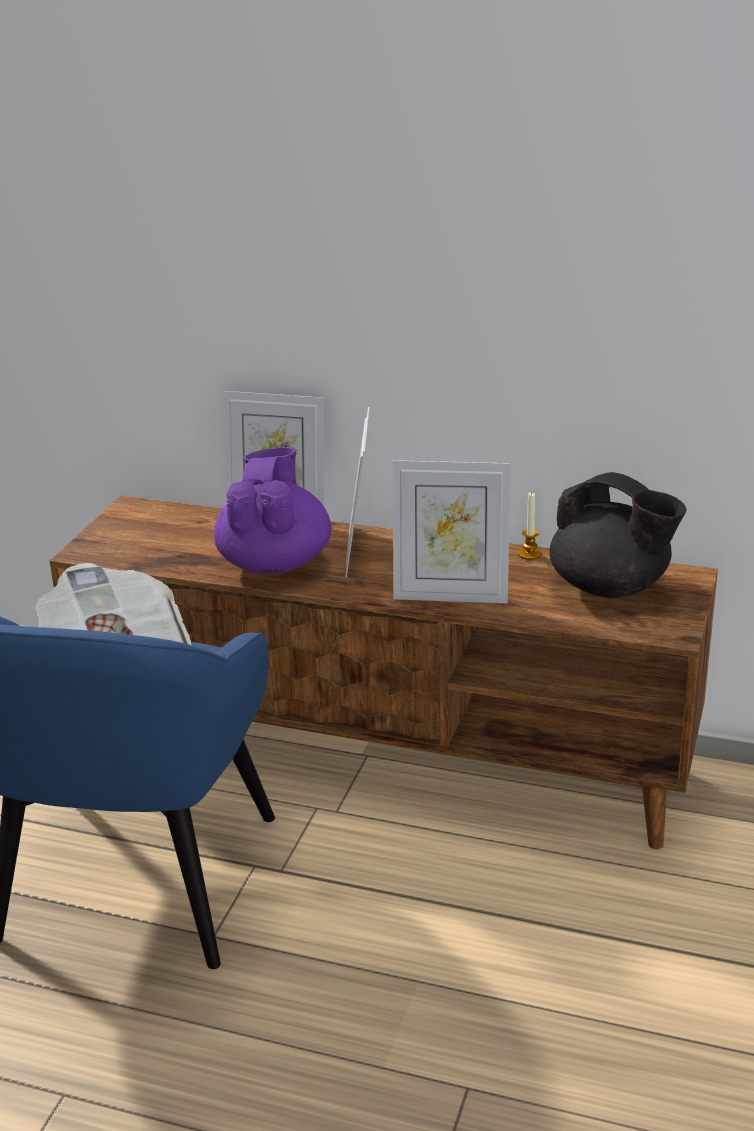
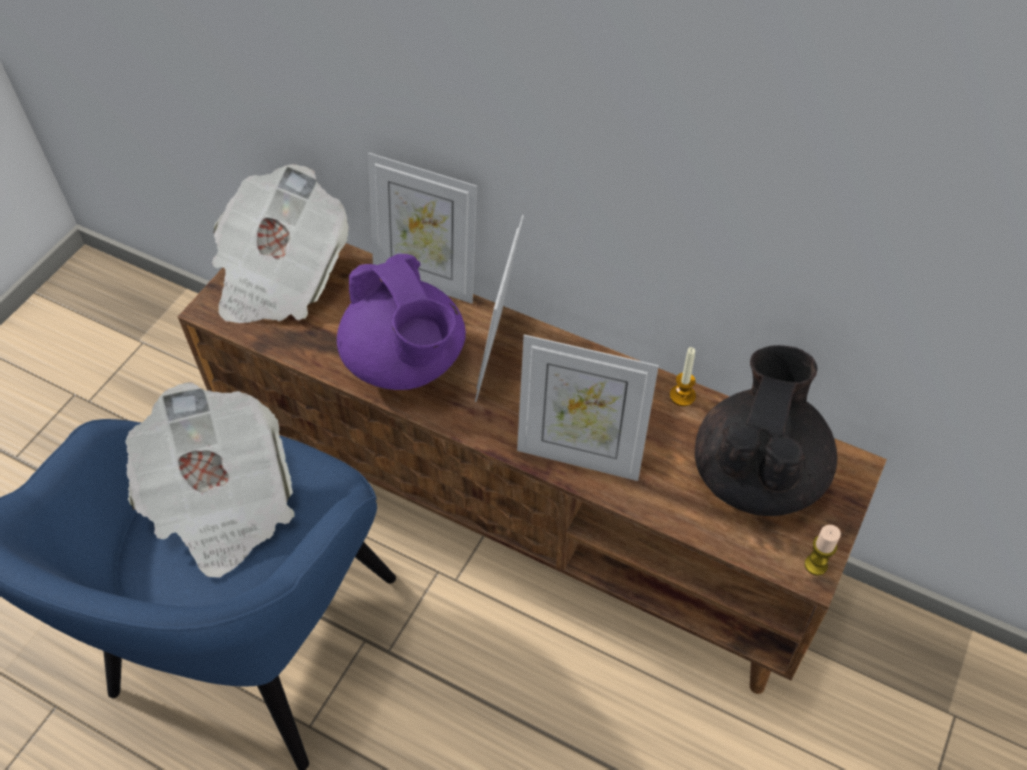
camera: 10 degrees right, 25 degrees up
(140, 528) = (280, 276): none -> newspaper
(275, 562) = (406, 362): purple teapot -> purple teapot turned 135 degrees clockwise
(610, 587) = (757, 473): black teapot -> black teapot turned 120 degrees counterclockwise
(679, 630) = (816, 565): none -> candle

